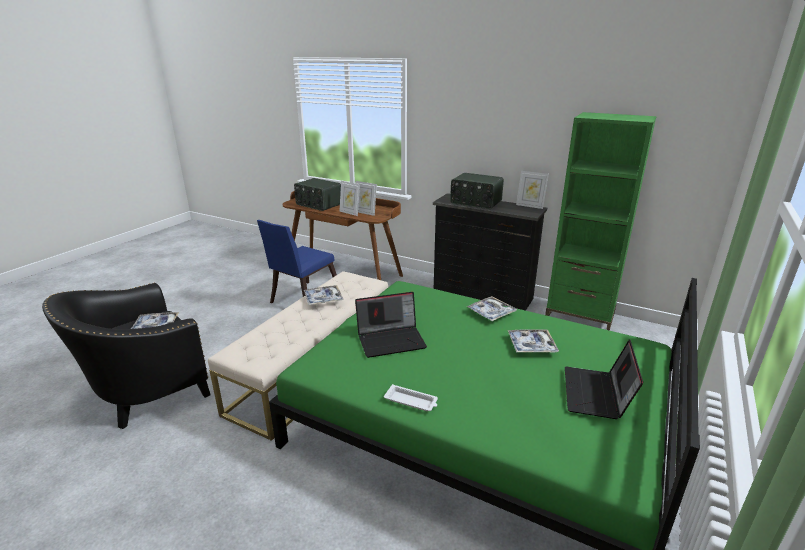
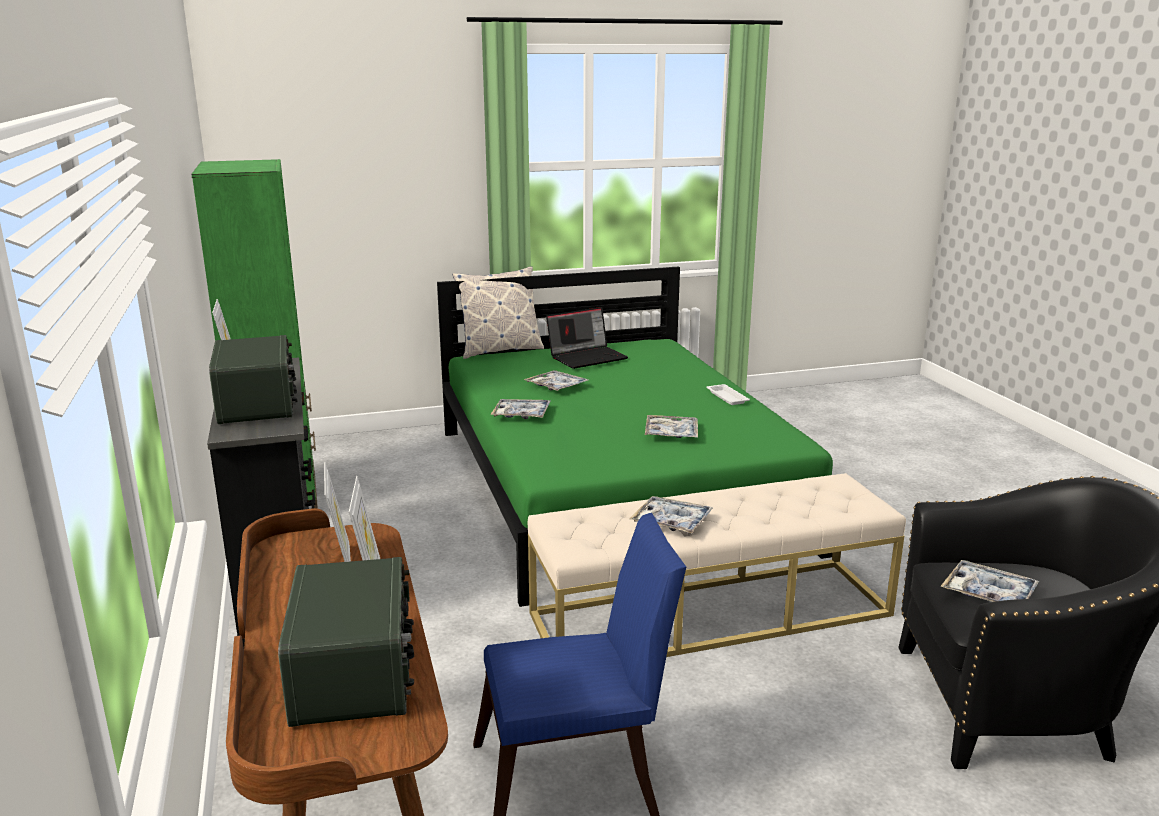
camera: 135 degrees left, 5 degrees down
(391, 339) = (671, 433): laptop -> tray
(668, 368) = (499, 350): none -> pillow

